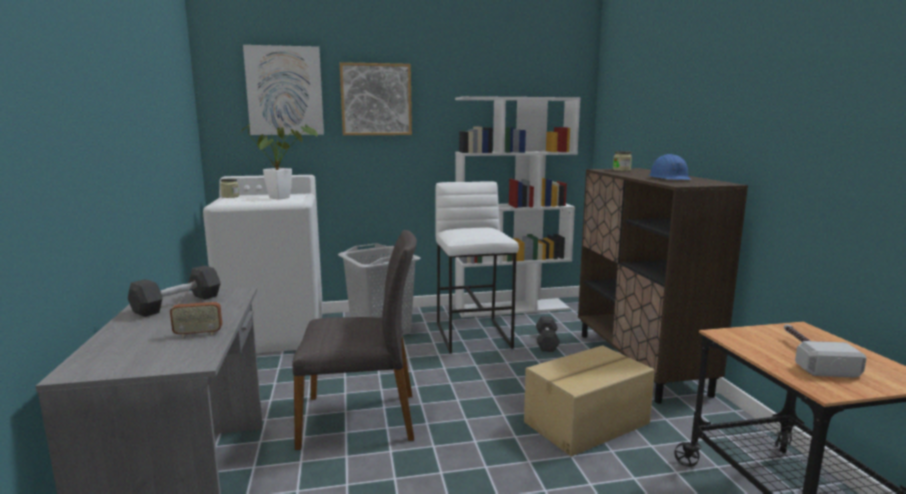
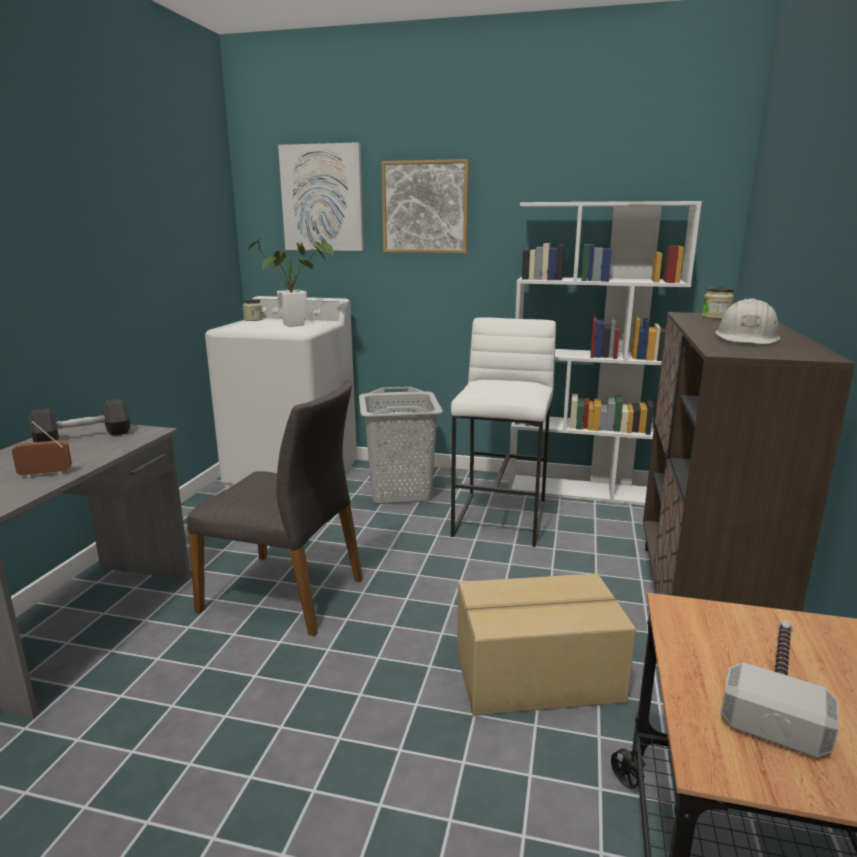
camera: 25 degrees right, 5 degrees up
(198, 334) = (45, 474): radio -> radio turned 150 degrees clockwise
(547, 342) = (588, 547): grey dumbbell -> none
(669, 178) = (747, 338): blue hard hat -> white hard hat

